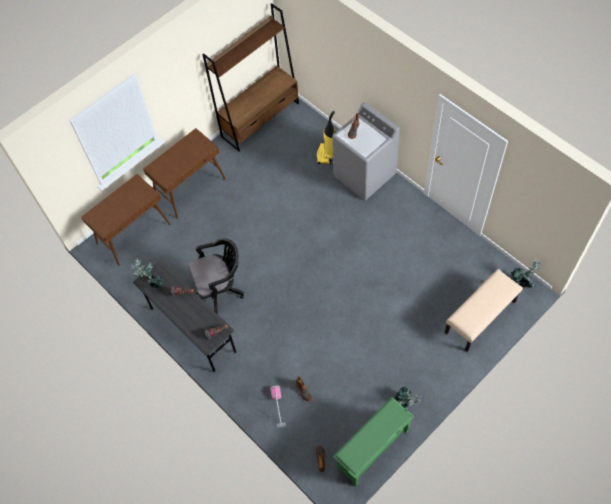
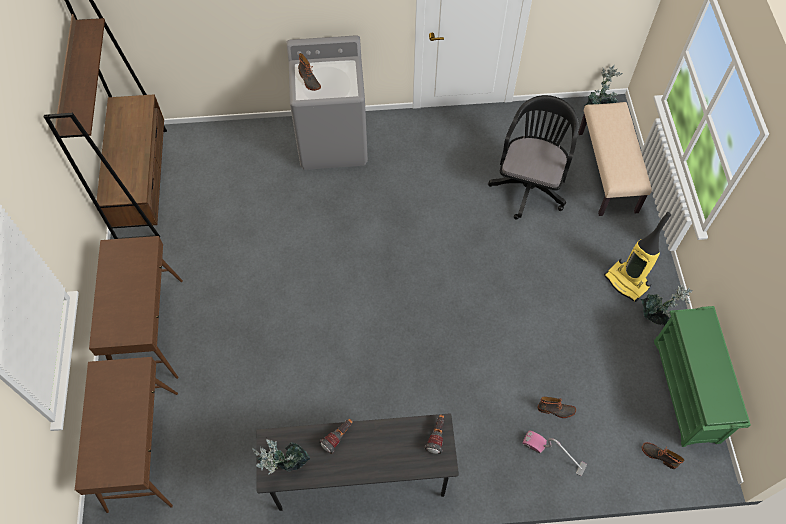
camera: 55 degrees left, 0 degrees up
(220, 288) = (331, 402): black office chair -> black office chair (529, 184)
(326, 154) = (266, 155): vacuum cleaner -> vacuum cleaner (627, 282)

